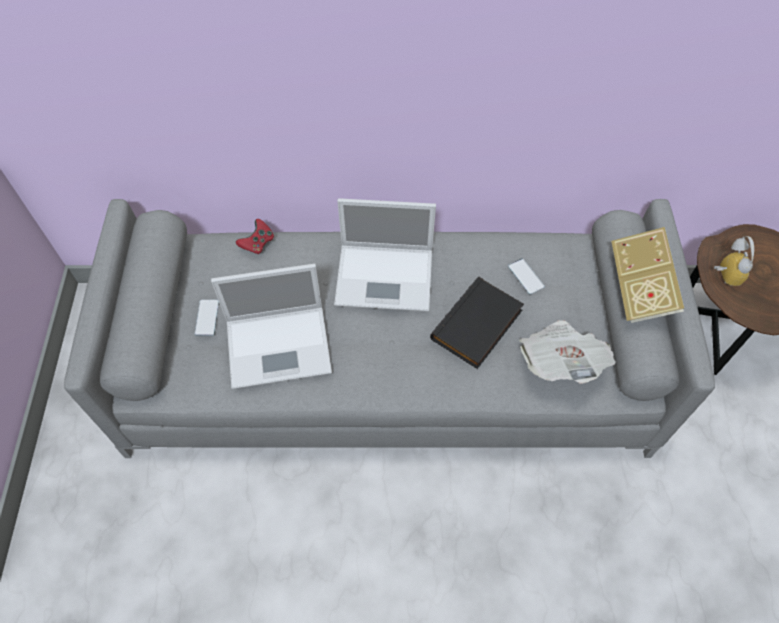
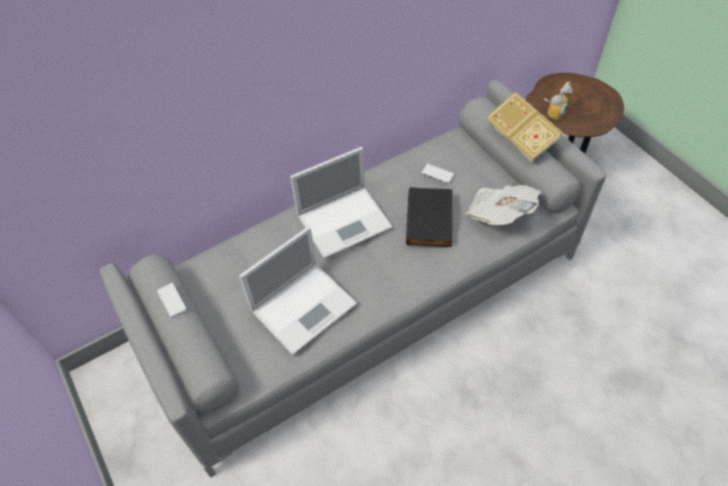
camera: 30 degrees left, 5 degrees down
(207, 318) = (233, 318): phone -> phone (171, 300)
(257, 243) = (232, 247): red game controller -> none
(723, 275) = (553, 113): alarm clock -> alarm clock turned 75 degrees clockwise

